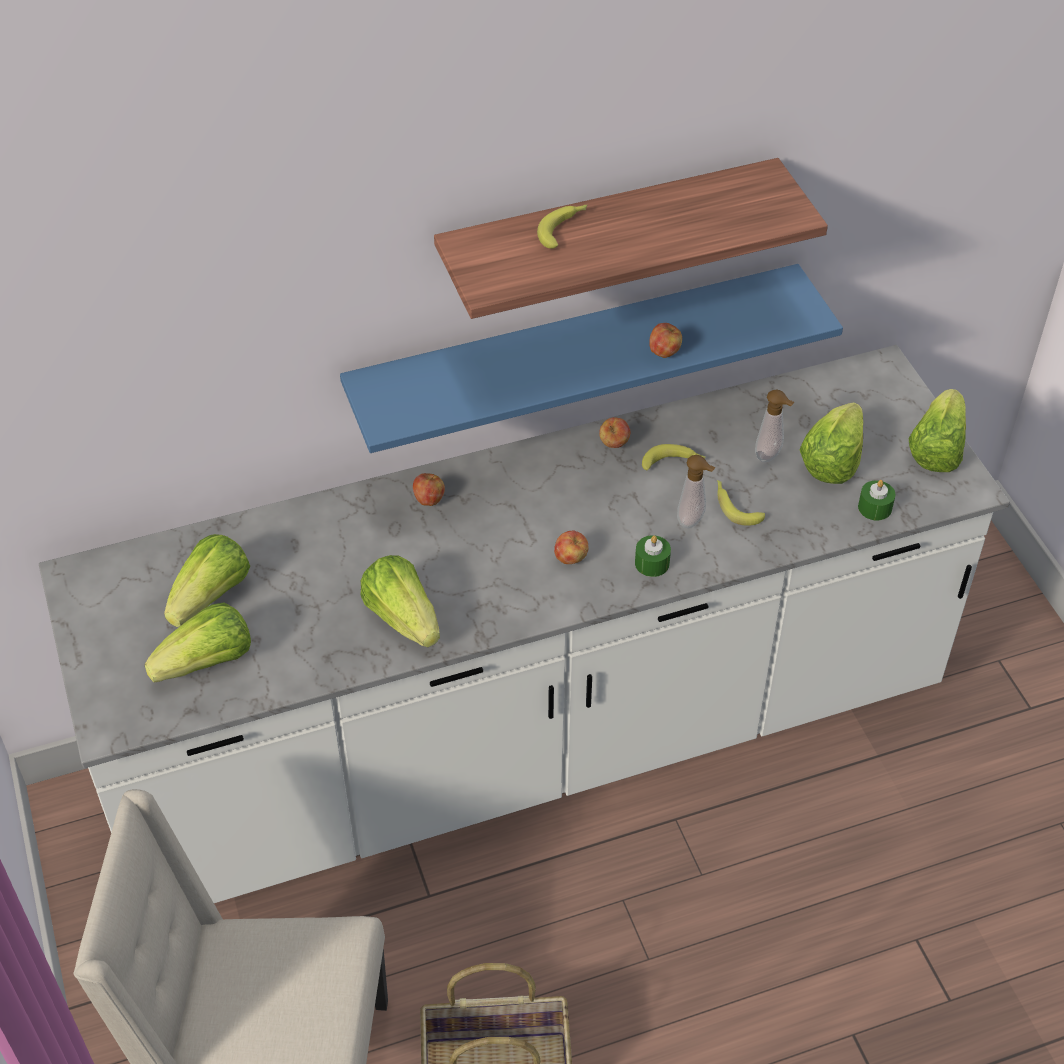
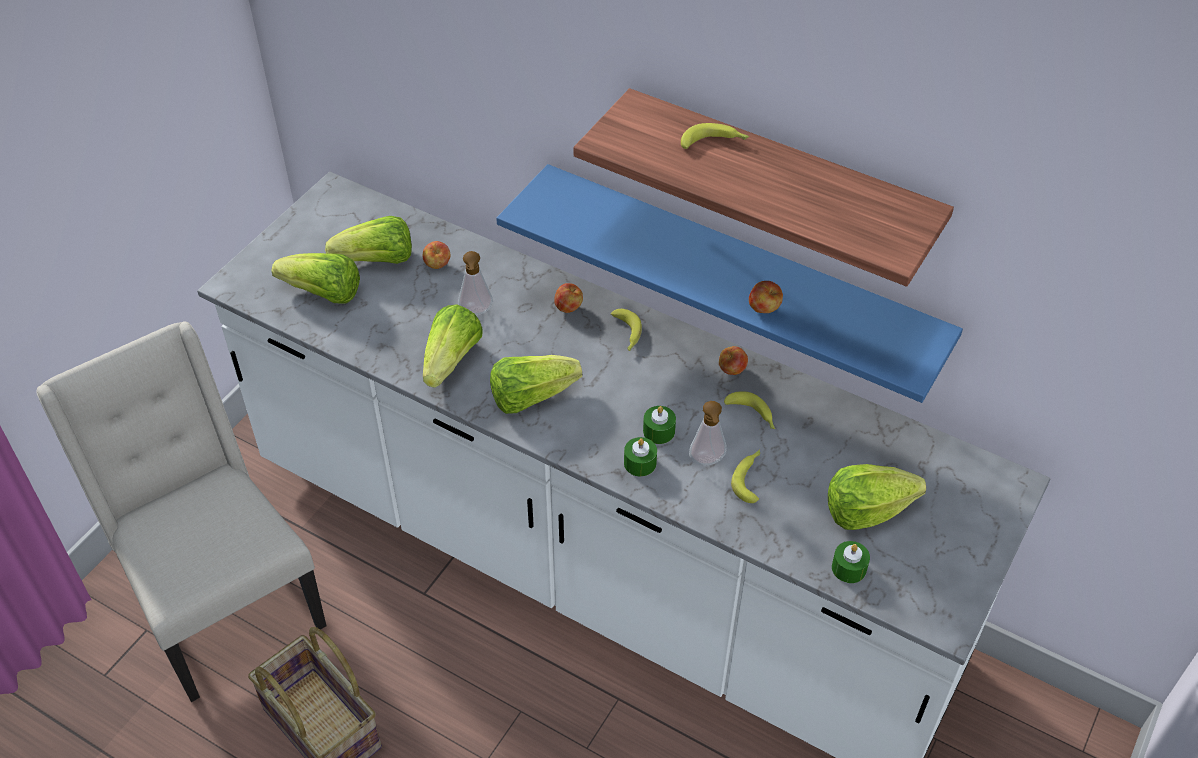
camera: 50 degrees right, 0 degrees up
(502, 482) = (626, 334): none -> banana
(571, 558) = (596, 415): apple -> apple (437, 265)
(630, 530) = (659, 431): none -> green candle
(770, 456) = (827, 468): soap dispenser -> soap dispenser (476, 312)
(936, 449) = (963, 573): lettuce -> lettuce (531, 396)

